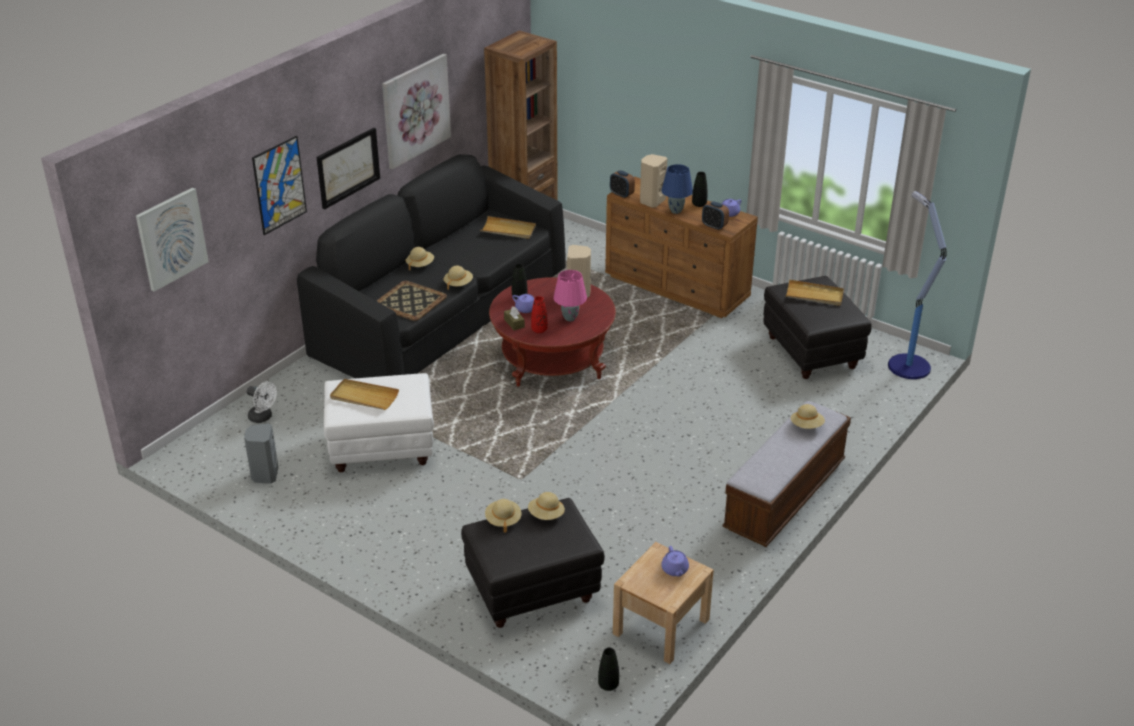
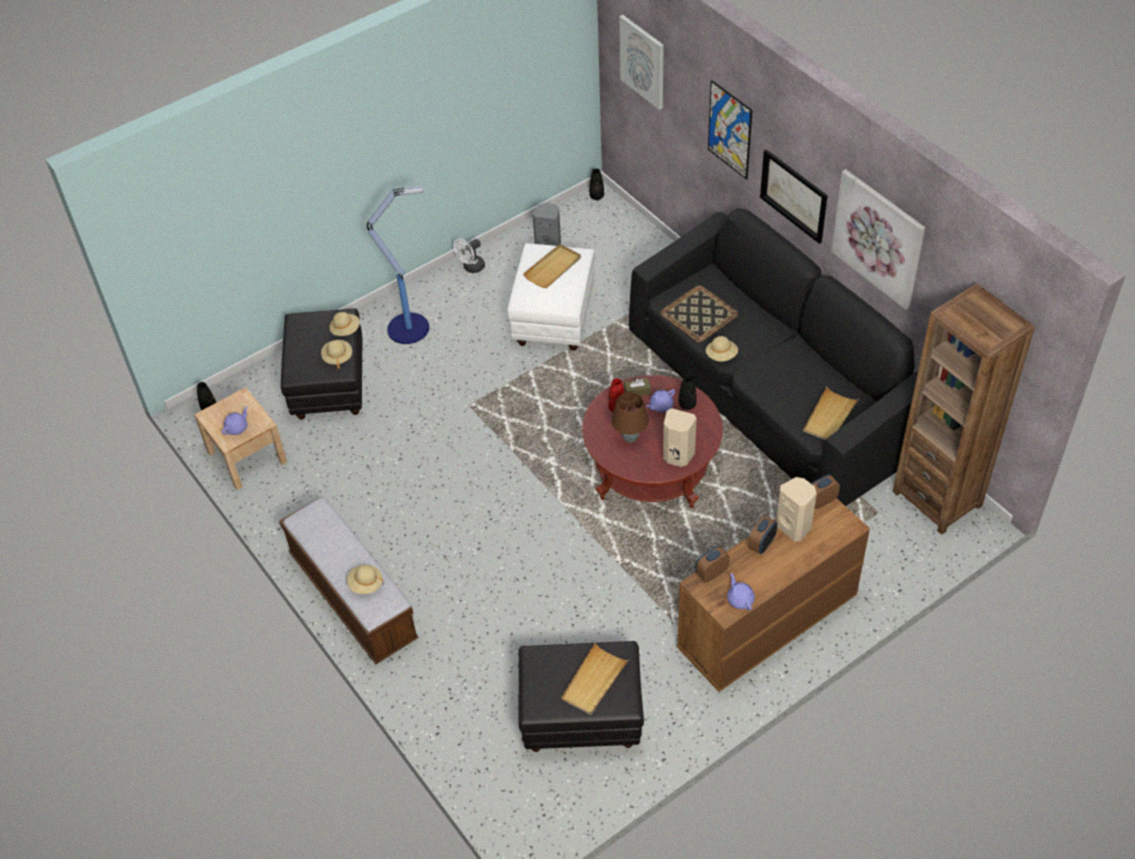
camera: 110 degrees right, 15 degrees up
(263, 417) = (631, 249): white fan -> white fan (471, 268)
(420, 265) = (772, 332): beige hat -> none
(569, 318) = (630, 437): pink table lamp -> brown table lamp
(675, 211) = (762, 544): blue table lamp -> alarm clock
(675, 570) = (237, 428): purple teapot -> purple teapot turned 120 degrees clockwise
(699, 204) = (773, 574): black vase -> black vase (596, 197)
(907, 365) = (516, 812): floor lamp -> floor lamp (410, 328)

